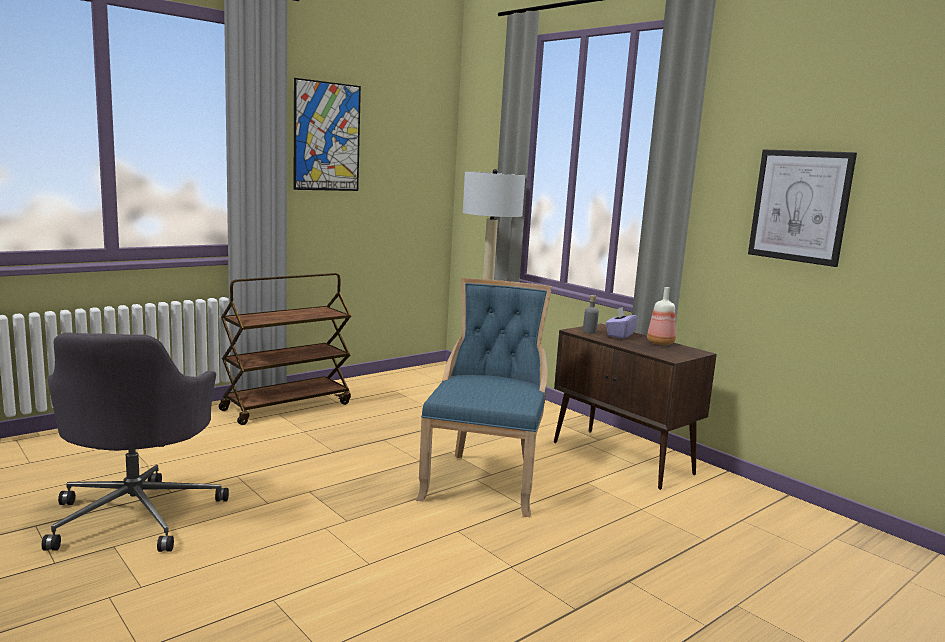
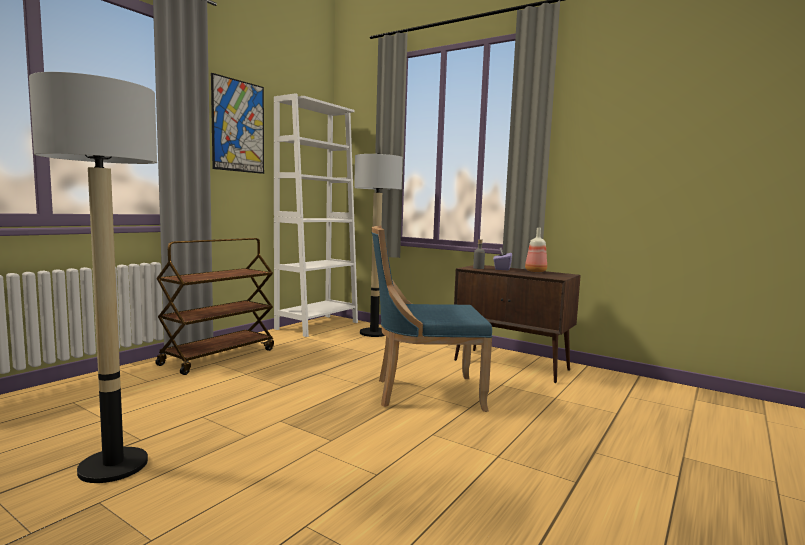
camera: 15 degrees left, 5 degrees down
(137, 514) = (113, 466): grey office chair -> floor lamp
(419, 375) = (317, 325): none -> white bookcase
(484, 481) = (424, 393): blue chair -> blue chair turned 90 degrees counterclockwise
(800, 206) = (632, 160): picture -> none

